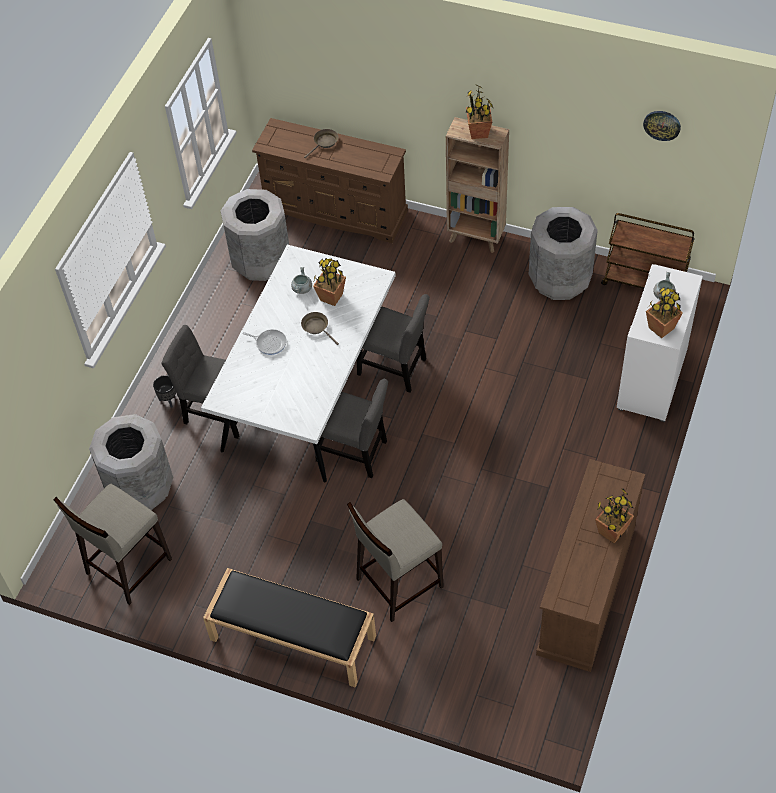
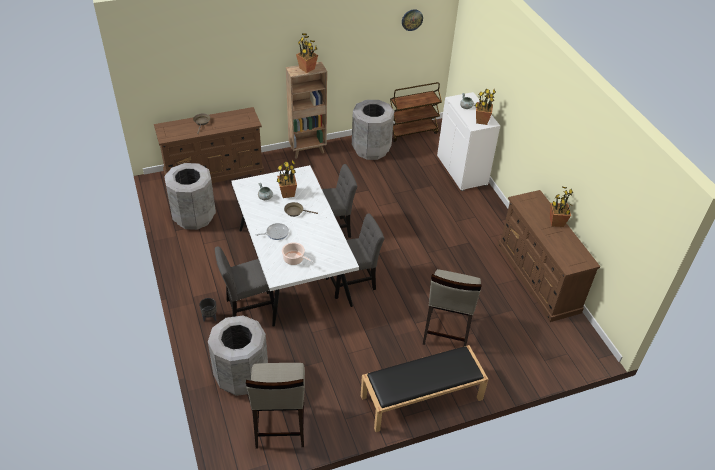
camera: 45 degrees left, 10 degrees down
(257, 389) = (294, 259): none -> cooking pot

